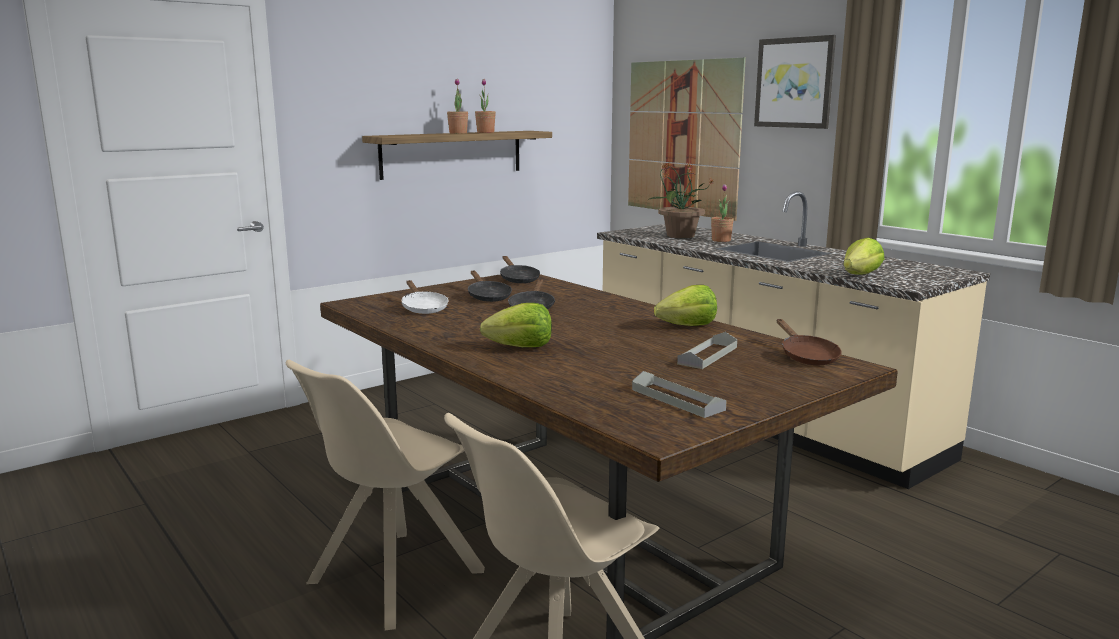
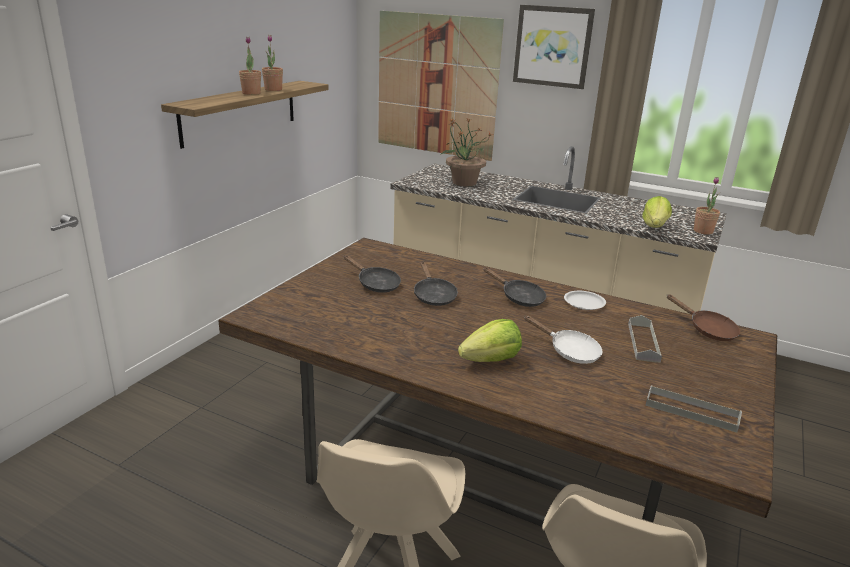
camera: 25 degrees left, 10 degrees up
(423, 308) = (335, 312): white frying pan -> white frying pan (569, 351)
(518, 279) = (373, 252): black frying pan -> black frying pan (519, 297)
(688, 326) = (584, 303): lettuce -> white plate
(721, 240) = (503, 187): potted plant -> potted plant (703, 231)

